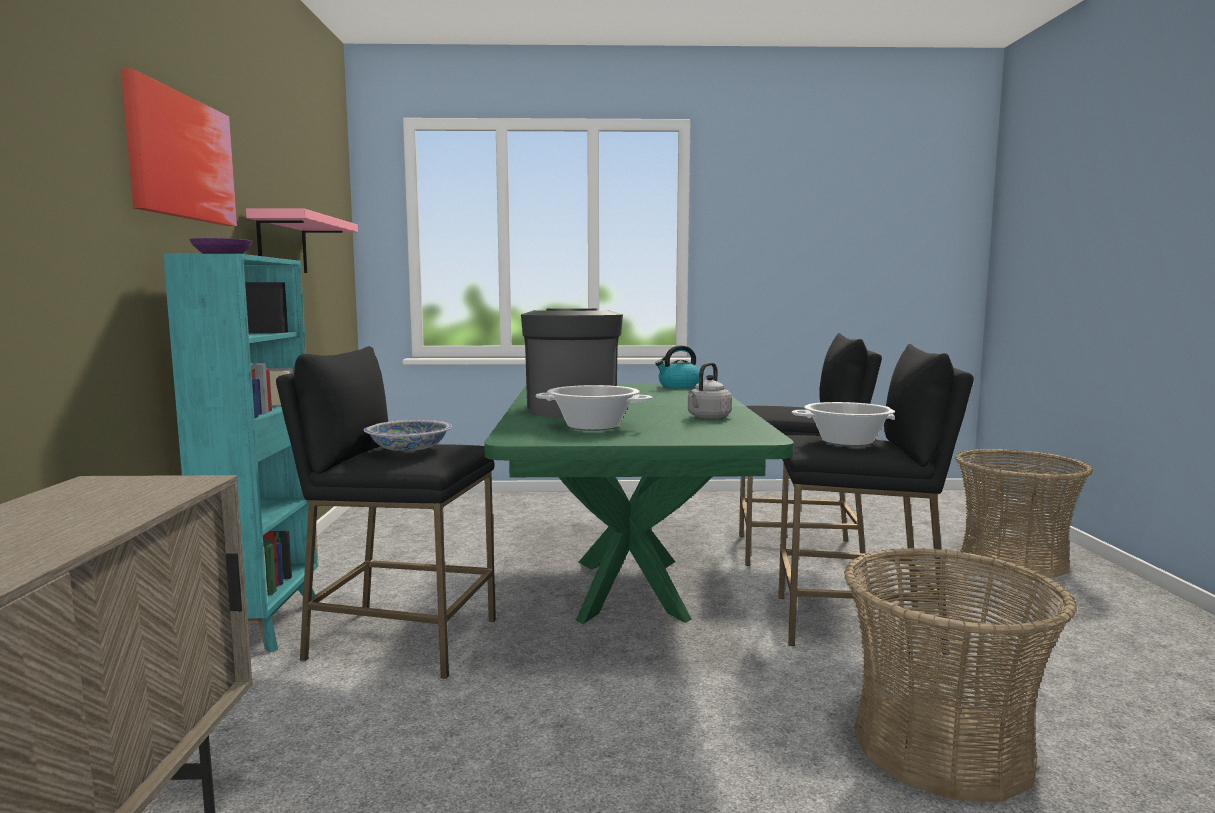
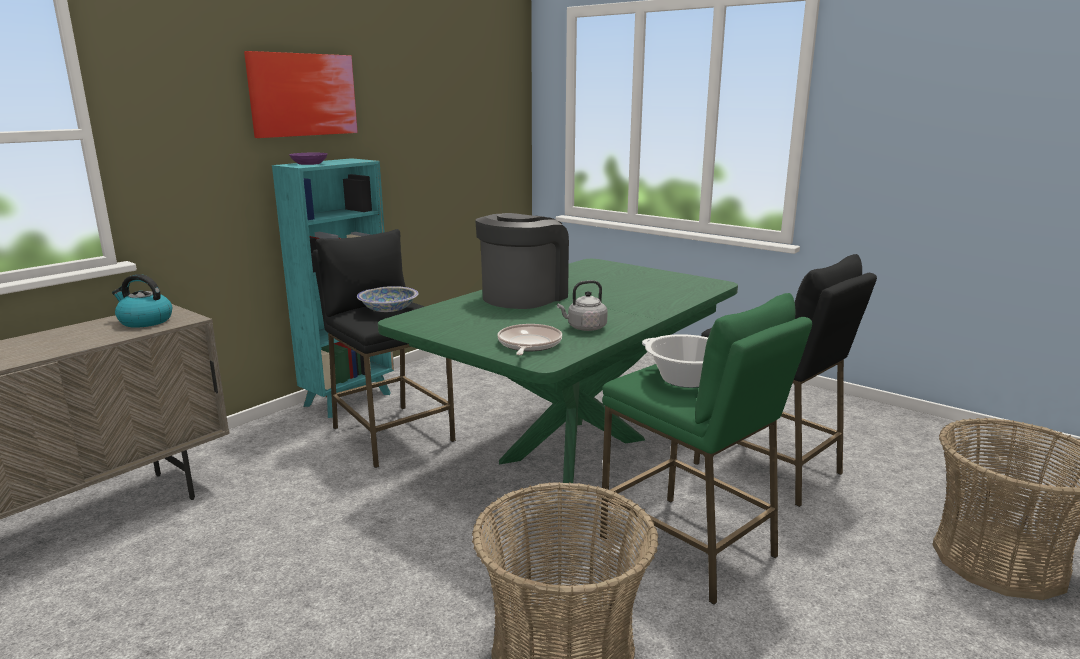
camera: 40 degrees right, 10 degrees up
(282, 244) = (421, 134): pink shelf -> none
(593, 426) = (480, 319): cooking pot -> none
(679, 386) = (692, 283): kettle -> kettle (144, 321)
(706, 432) = (528, 344): none -> frying pan
(857, 624) = (689, 547): black stool -> green stool

